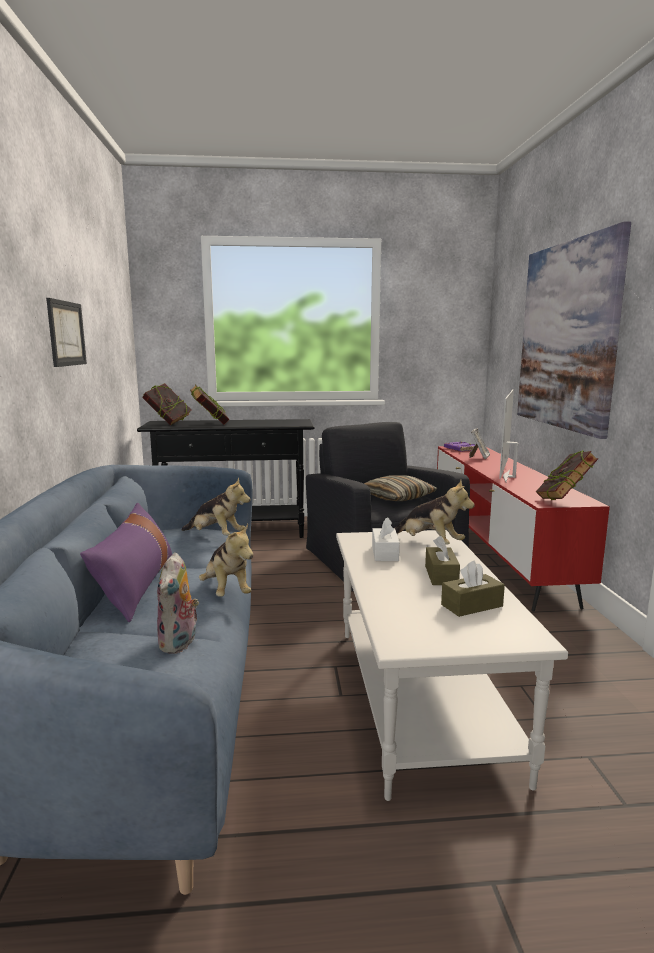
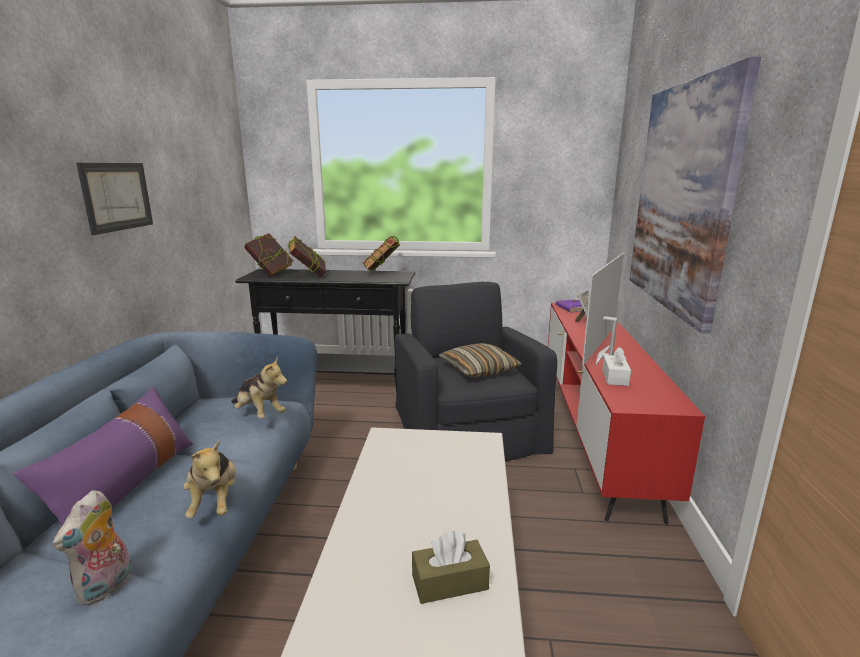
camera: 10 degrees right, 5 degrees up
(385, 553) = (402, 468): white tissue box -> white tissue box (615, 377)
(429, 544) = (461, 456): plush toy -> none
(441, 575) = (444, 516): brown tissue box -> none
(563, 501) = (649, 403): book -> book (382, 273)

